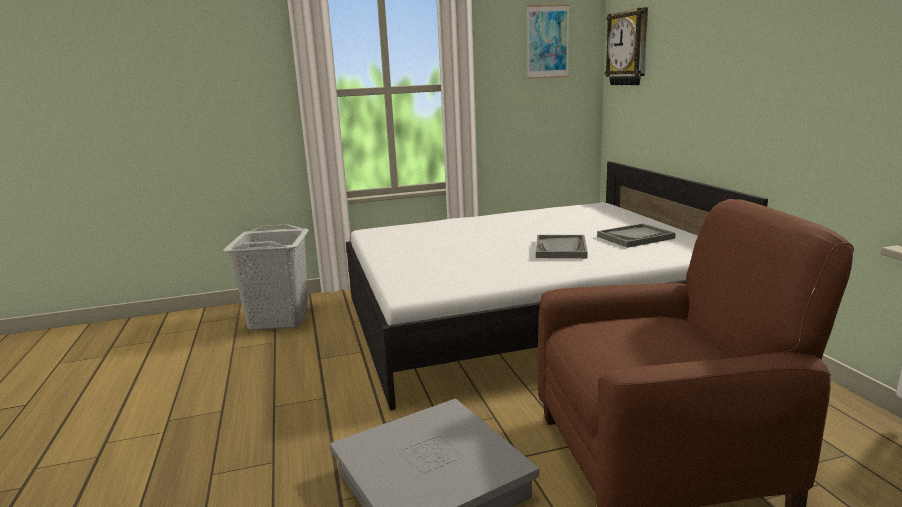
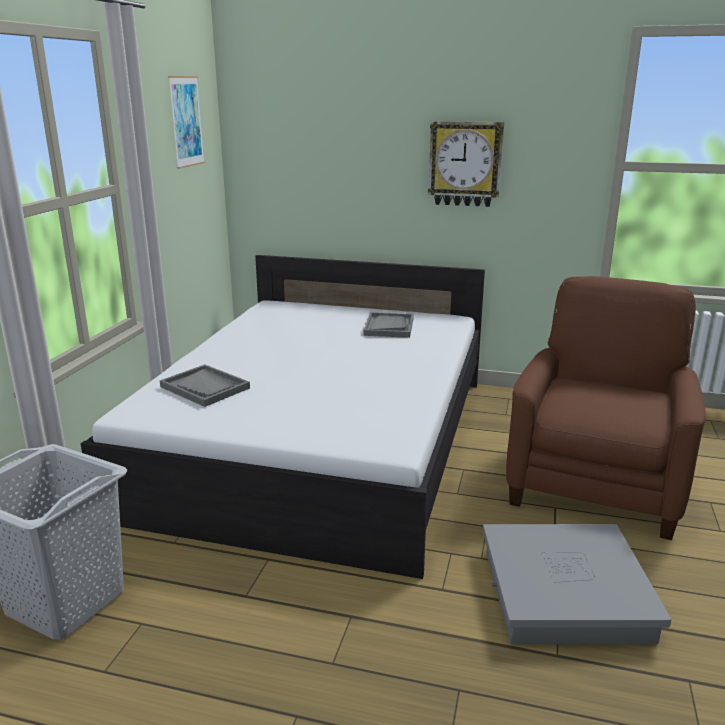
camera: 60 degrees left, 5 degrees up
(561, 249) = (375, 356): grey tray -> grey tray (205, 387)
(628, 48) = (270, 131): wall clock -> wall clock (465, 164)

